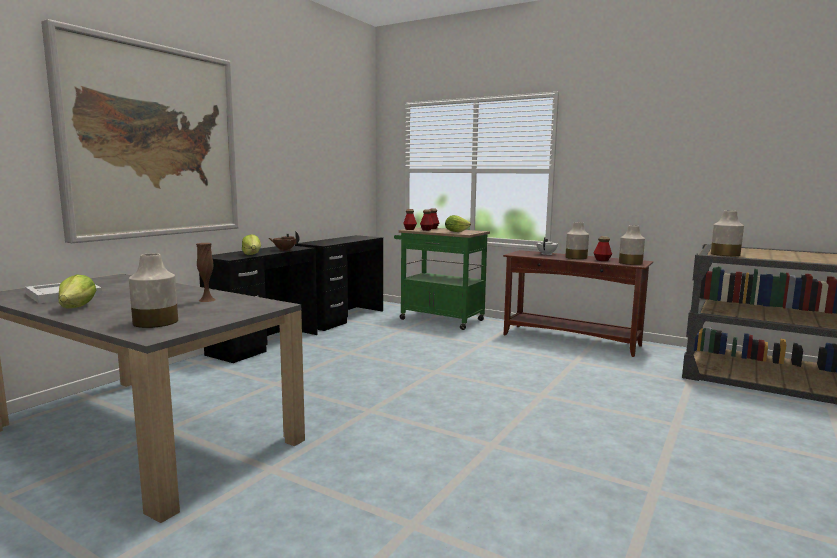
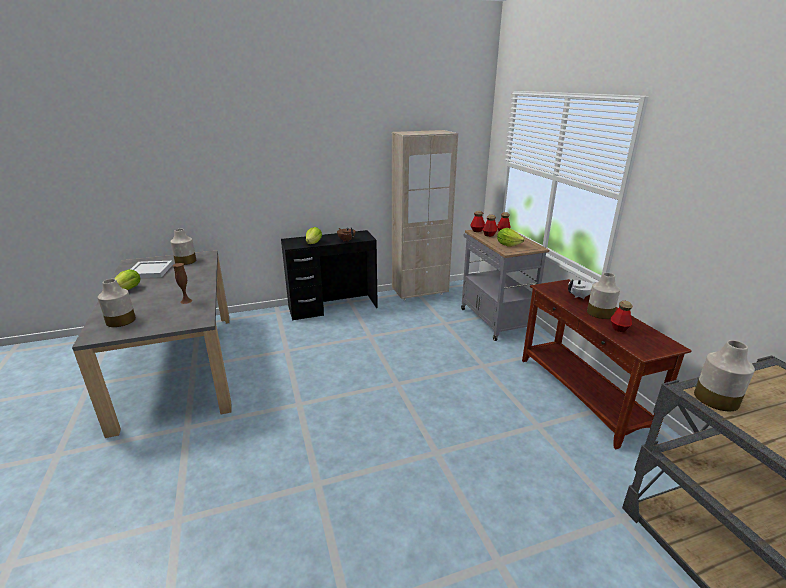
camera: 40 degrees right, 15 degrees up
(153, 142) = (241, 156): picture -> none
(342, 318) = (420, 293): black desk -> beige cabinet
(439, 319) = (493, 320): green cart -> grey cart
(630, 263) = (644, 345): beige vase -> beige vase (185, 261)

